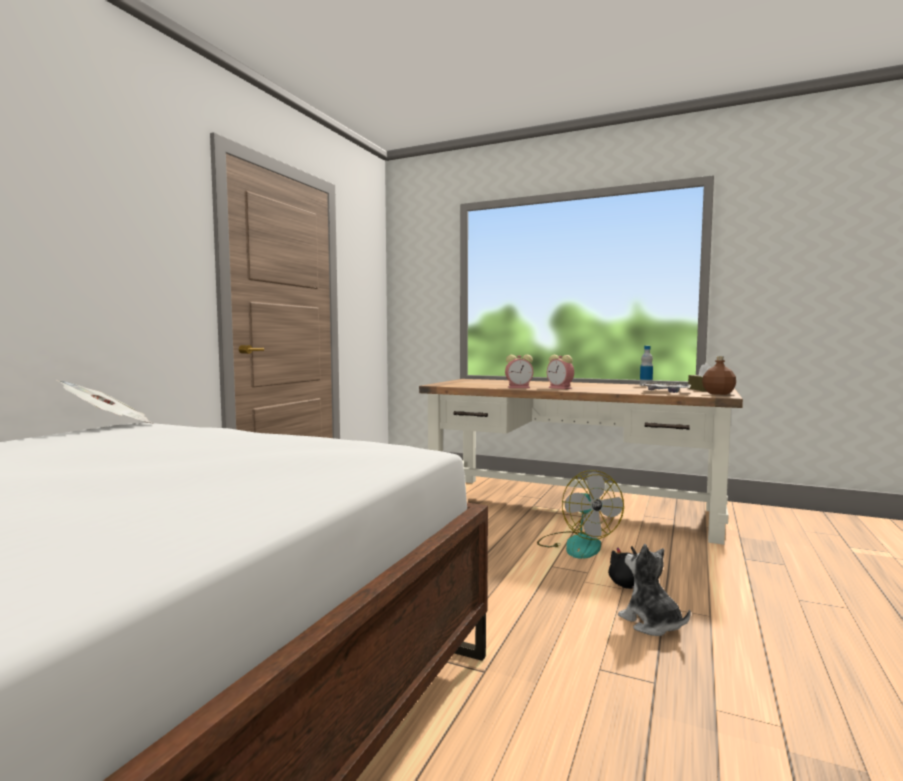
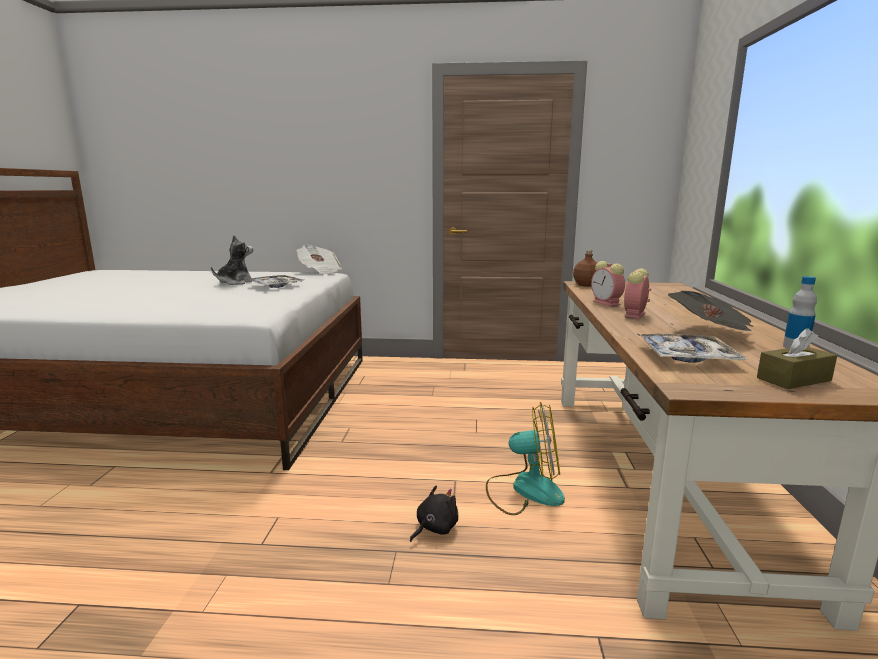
camera: 70 degrees right, 10 degrees up
(193, 440) = (276, 286): none -> tray
(577, 544) = (525, 490): fan -> fan turned 135 degrees counterclockwise
(614, 387) = (710, 333): none -> newspaper
(651, 623) = (358, 542): plush toy -> plush toy (235, 282)
(719, 393) = (728, 386): brown bottle -> brown bottle (586, 285)

